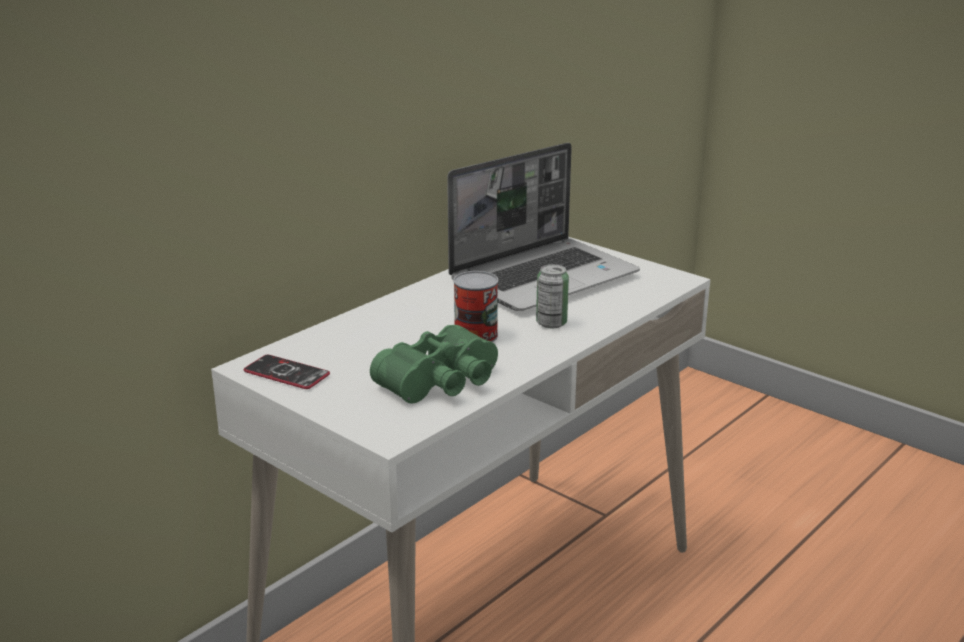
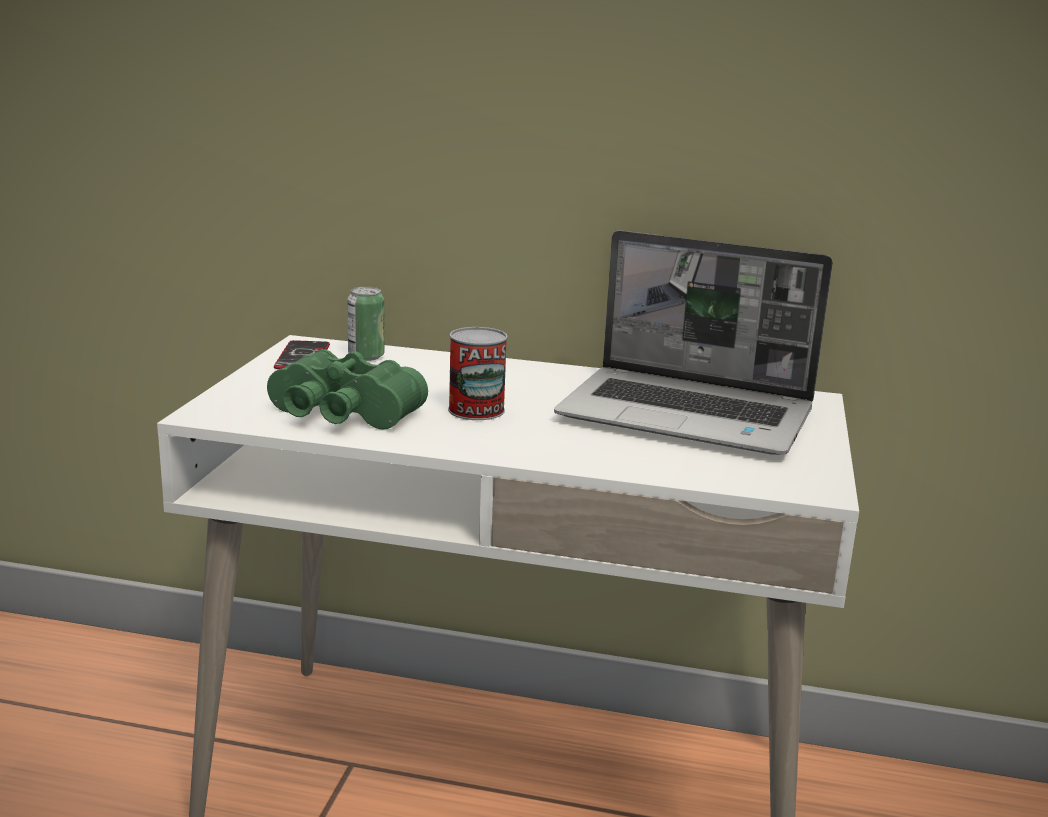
camera: 60 degrees right, 5 degrees down
(551, 323) = (558, 438): can -> can (366, 356)

